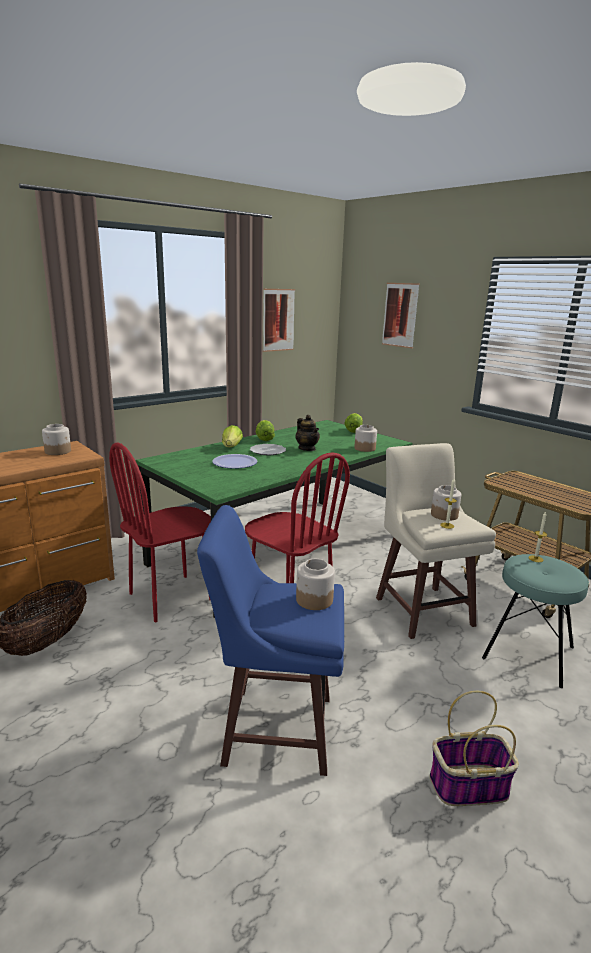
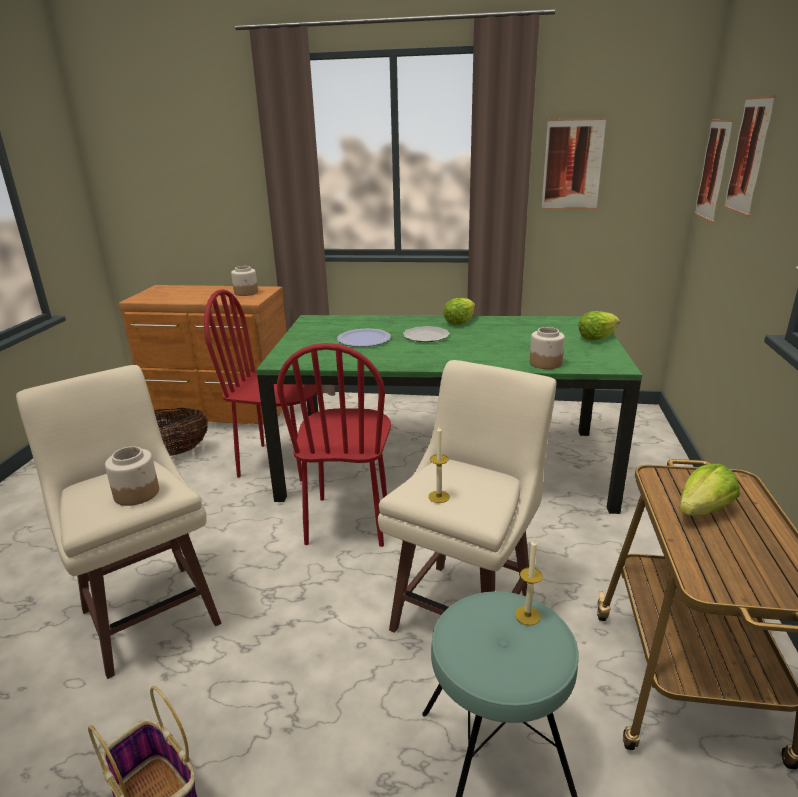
camera: 50 degrees right, 5 degrees up
(232, 447) = (404, 323): lettuce -> lettuce (703, 511)
(274, 728) = (150, 613): blue stool -> beige stool
(307, 449) = (474, 344): teapot -> none
(359, 323) = (713, 170): none -> picture
(444, 515) = (471, 483): jar -> none

